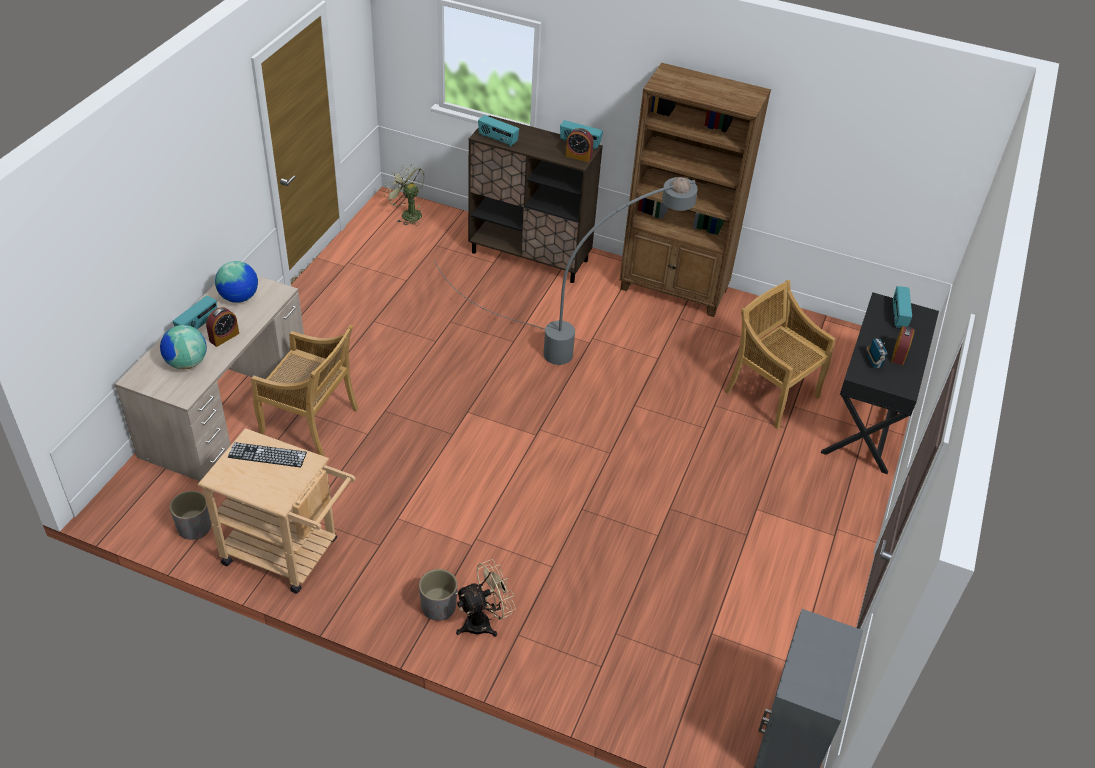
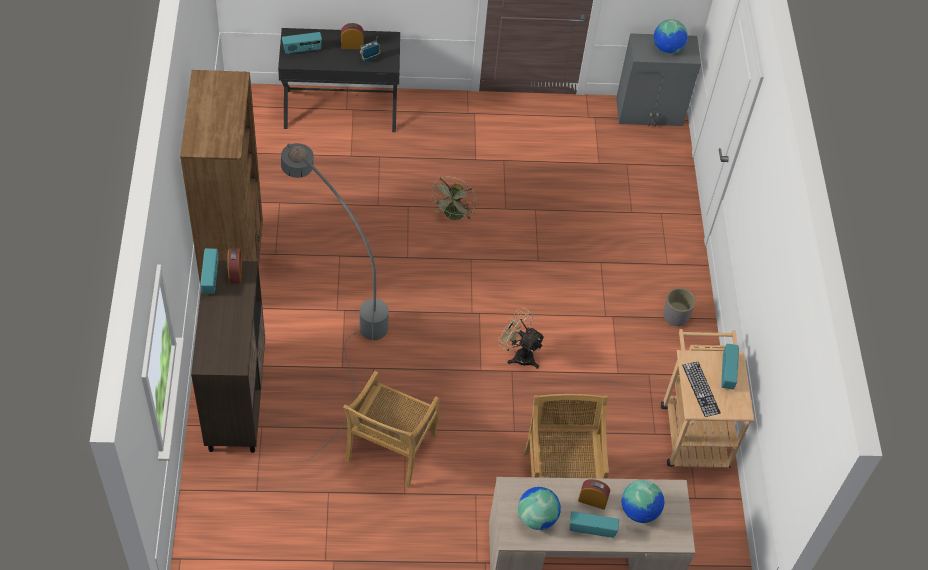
camera: 115 degrees left, 10 degrees up
(195, 527) = (712, 506): grey planter -> none
(407, 214) = (211, 542): green fan -> green fan (453, 216)
(484, 622) = (670, 286): beige fan -> beige fan (519, 355)
(497, 140) = (238, 348): radio -> radio (728, 373)
(771, 393) = (343, 172): beige chair -> beige chair (390, 449)
(819, 664) = (667, 48): none -> globe

